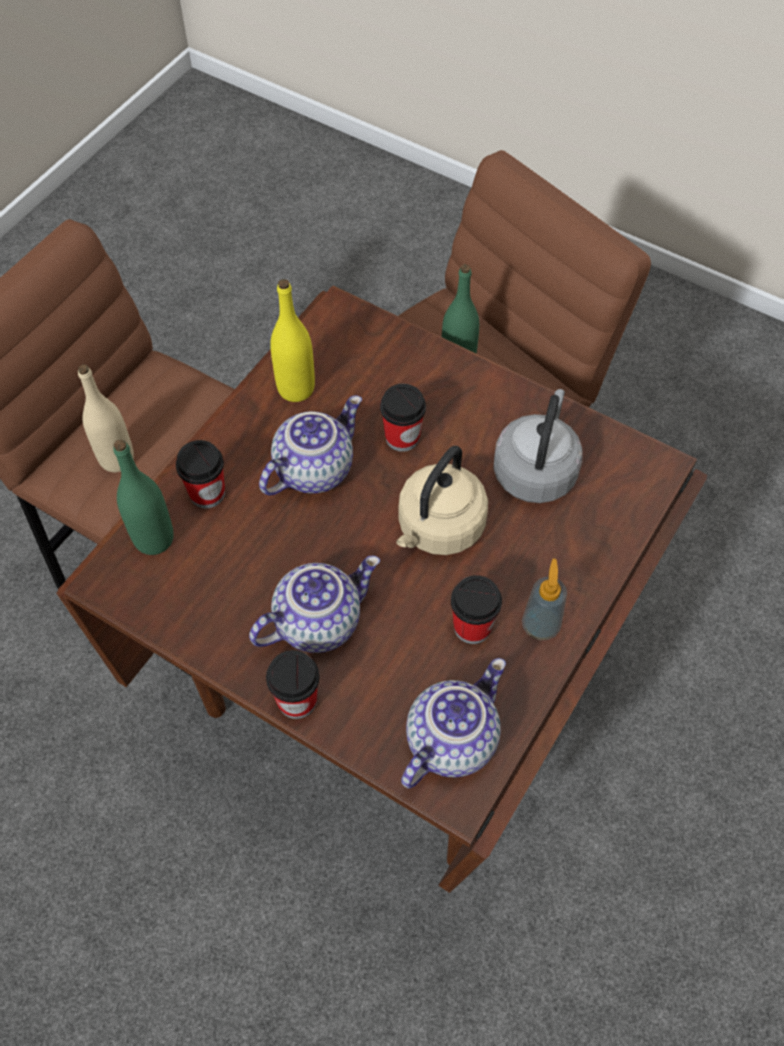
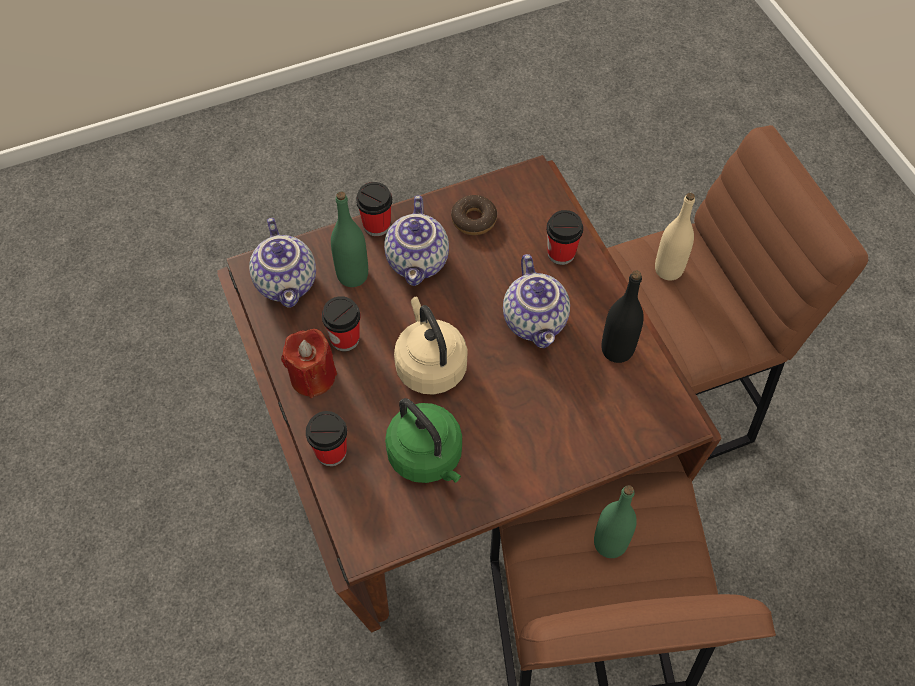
camera: 125 degrees right, 0 degrees up
(154, 539) = (546, 210): green bottle -> green bottle (352, 275)
(216, 602) = (474, 219): none -> donut
(296, 388) = (617, 350): yellow bottle -> black bottle
(402, 437) = (522, 390): cup -> cup (331, 452)
(535, 470) = (427, 457): grey kettle -> green kettle
(540, 625) = (313, 377): soap dispenser -> red candle

